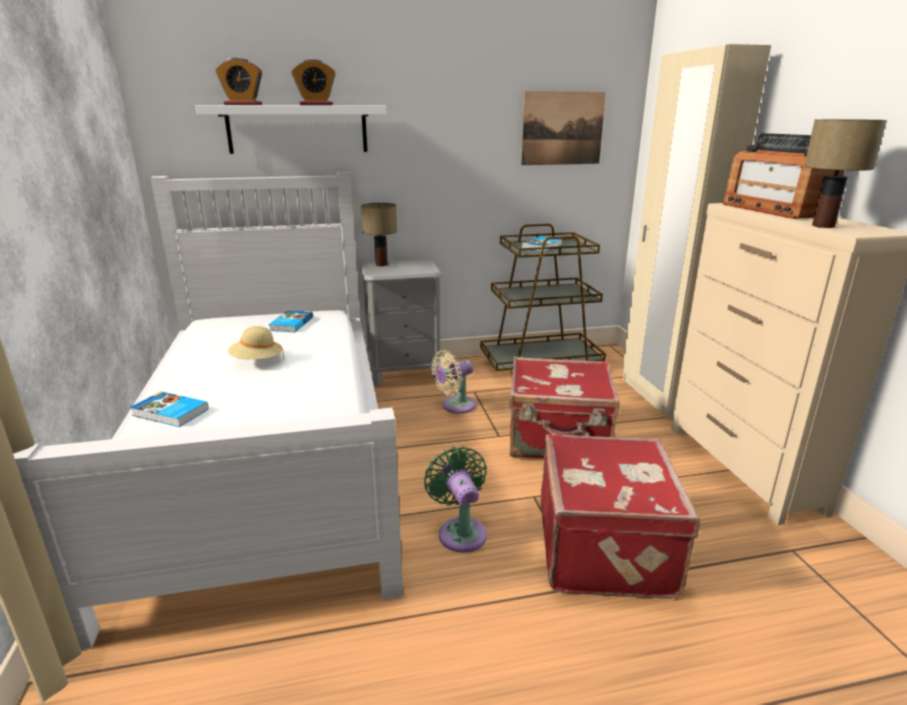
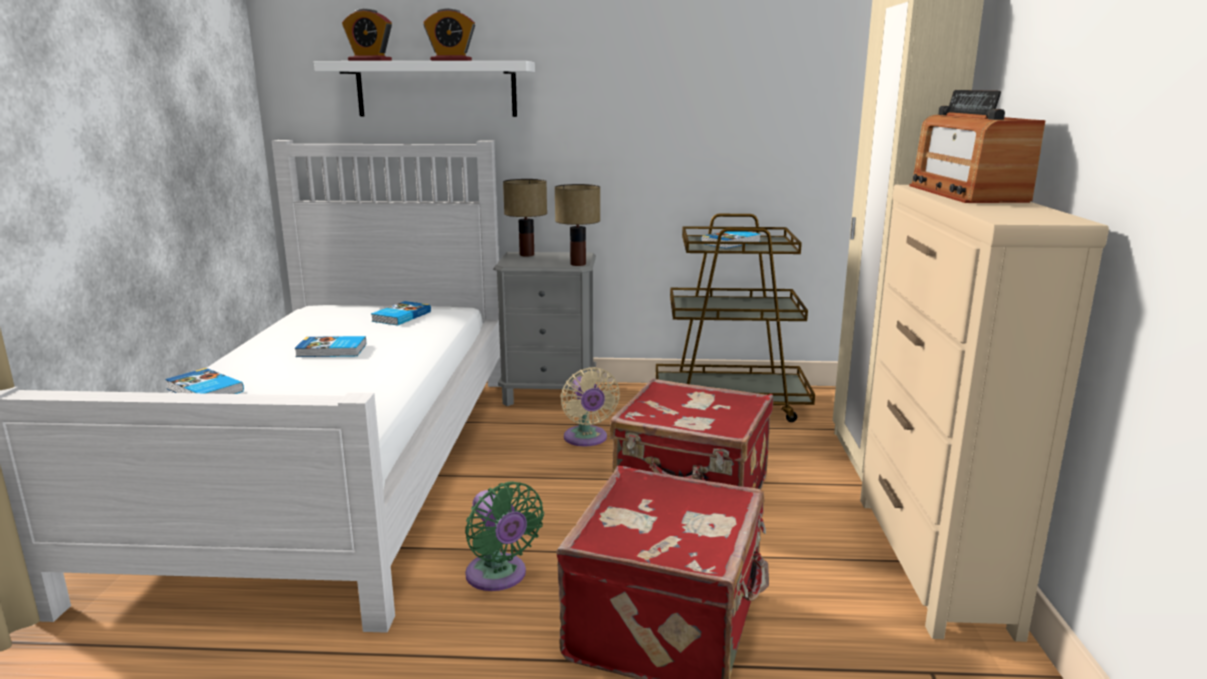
camera: 15 degrees right, 5 degrees down
(257, 361) = (332, 351): beige hat -> book
(455, 406) = (586, 439): beige fan -> beige fan turned 90 degrees counterclockwise
(460, 531) = (499, 576): green fan -> green fan turned 150 degrees clockwise
(562, 128) = (772, 90): picture -> none
(824, 226) = (985, 211): table lamp -> table lamp (578, 264)

